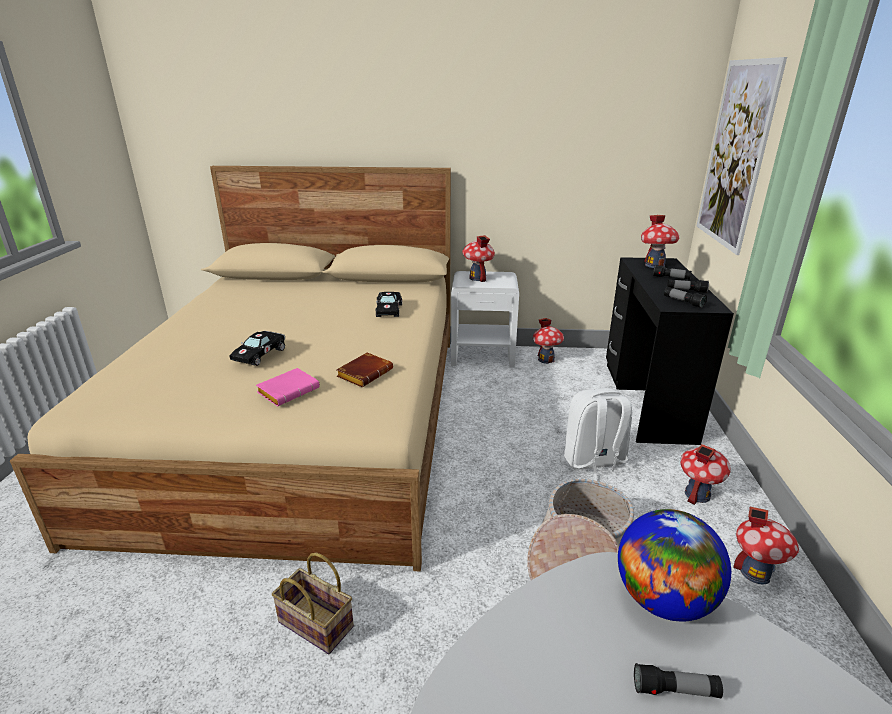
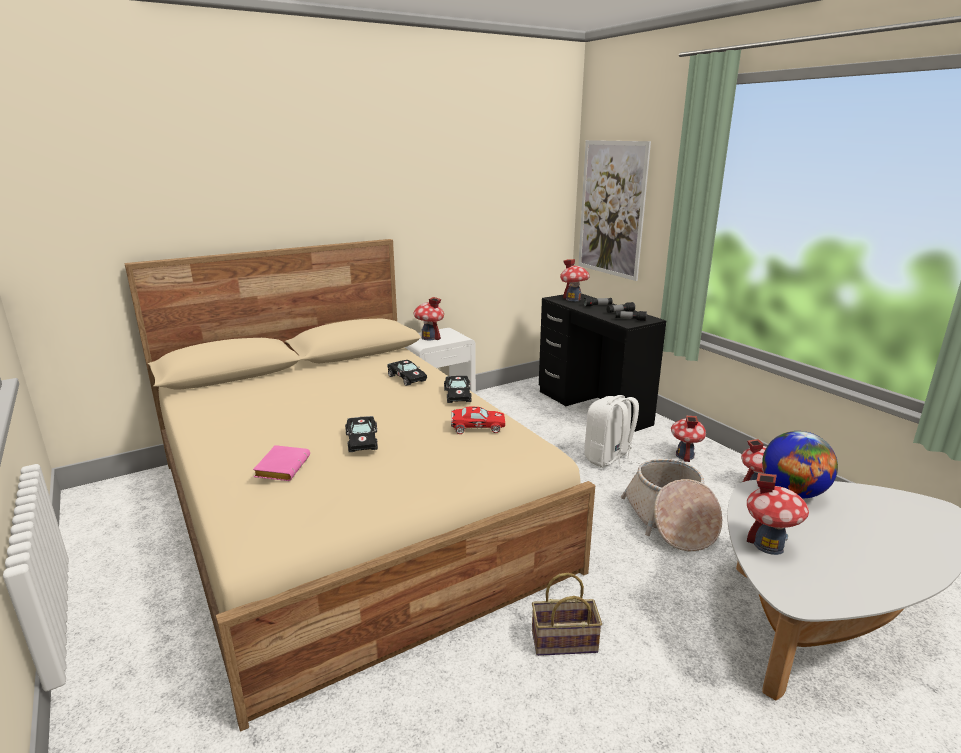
camera: 35 degrees left, 5 degrees down
(289, 390) = (441, 457): pink book -> pink book (282, 467)
(365, 373) = (475, 427): brown book -> red toy car
(402, 338) = (458, 395): none -> black toy car
(546, 359) = (492, 399): toy house -> toy house (768, 545)
(675, 690) = (847, 527): flashlight -> none

